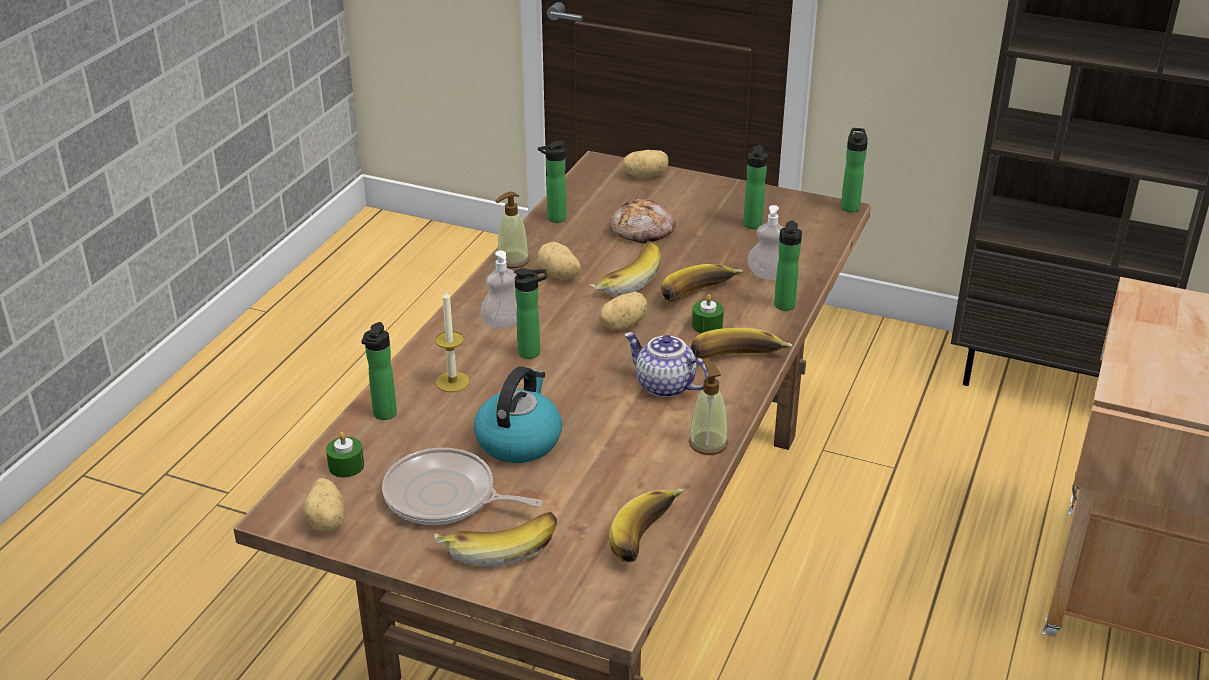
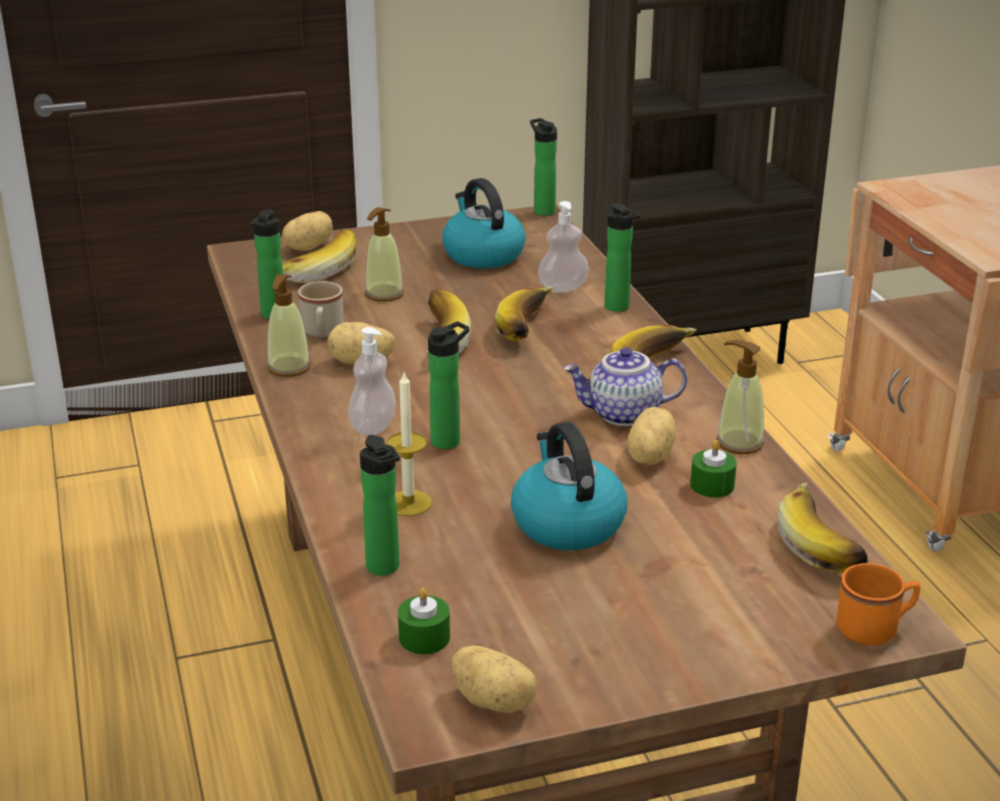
camera: 40 degrees left, 5 degrees down
(445, 497) = (580, 611): frying pan -> none
(499, 546) = (707, 625): banana -> banana (315, 269)
(566, 244) = (322, 333): none -> beige mug
(592, 606) = (875, 629): none -> orange mug
(622, 324) = (497, 380): potato -> potato (648, 456)
(643, 231) = (384, 294): bread -> soap dispenser
(707, 325) = (577, 349): green candle -> green candle (712, 485)
(752, 226) = (482, 254): bottle -> kettle

